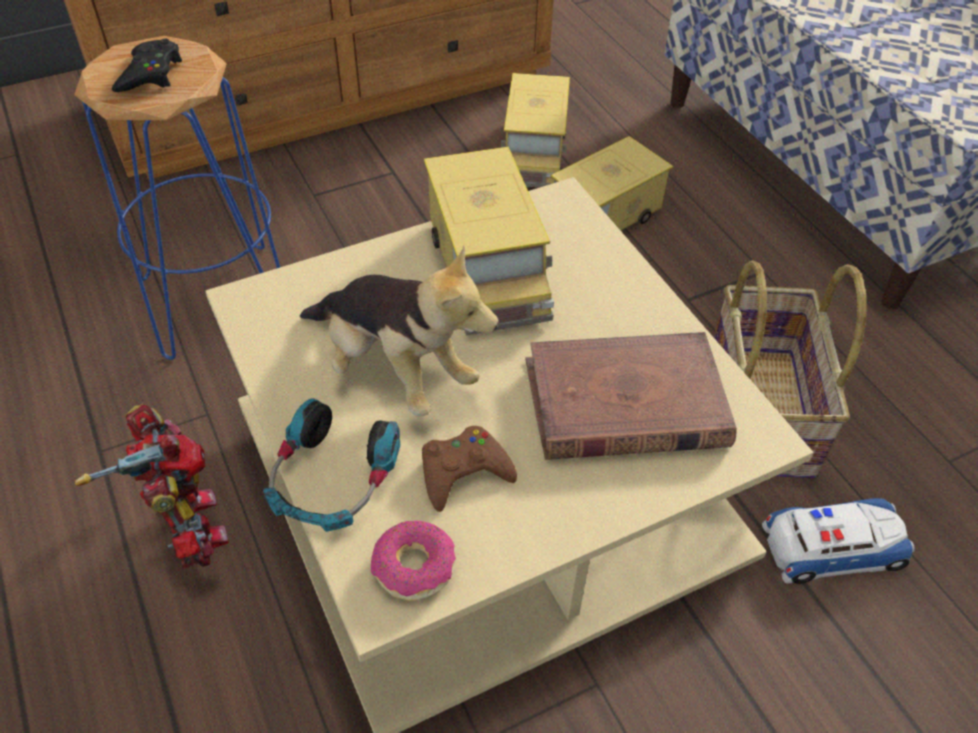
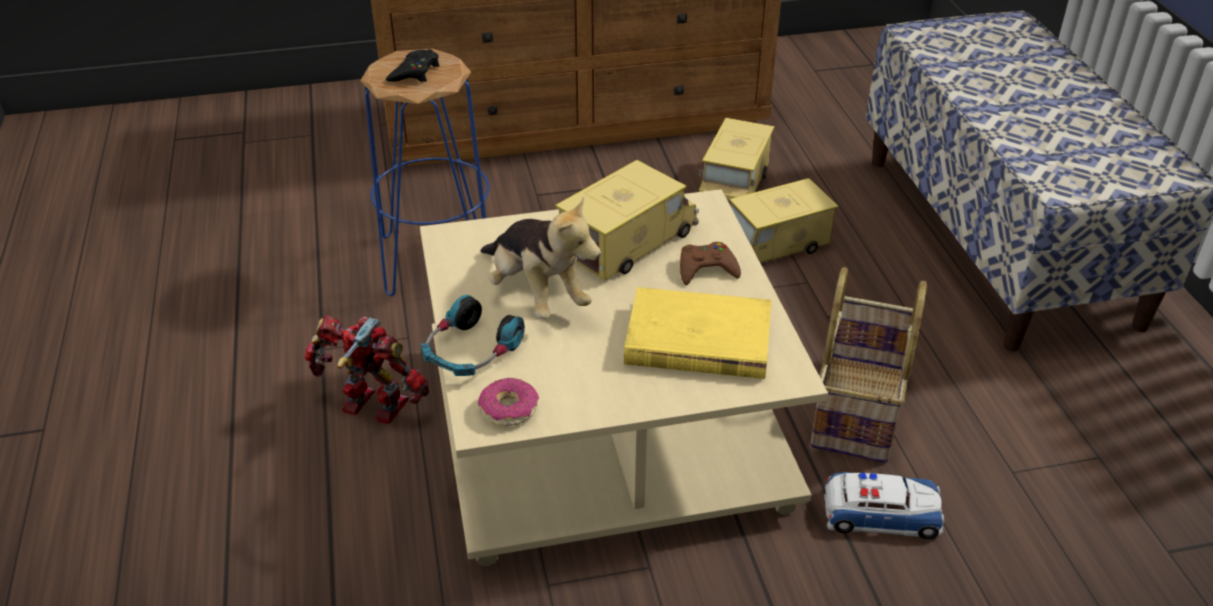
camera: 15 degrees right, 10 degrees down
(188, 527) = (373, 409): toy robot -> toy robot turned 60 degrees counterclockwise
(463, 472) = (563, 362): brown game controller -> brown game controller (706, 269)
(487, 270) = (628, 242): toy truck -> toy truck turned 135 degrees counterclockwise
(624, 404) = (696, 340): brown book -> yellow book

